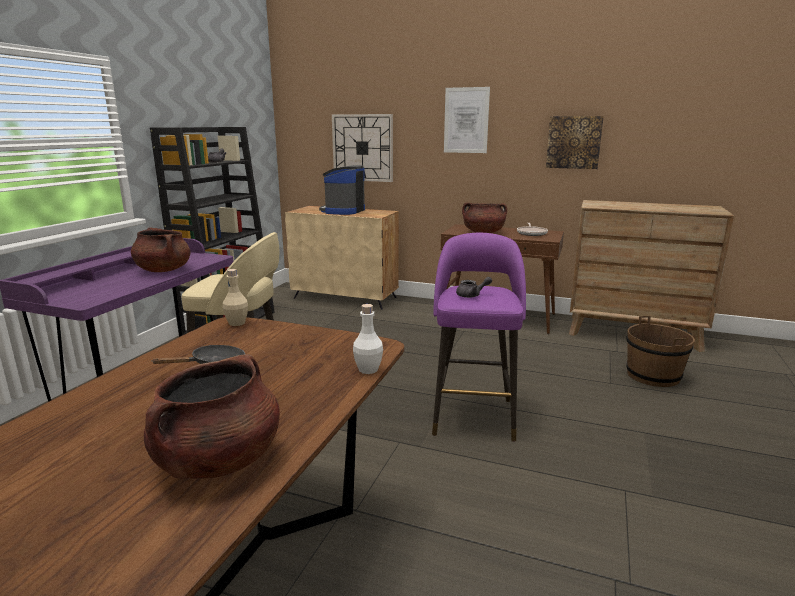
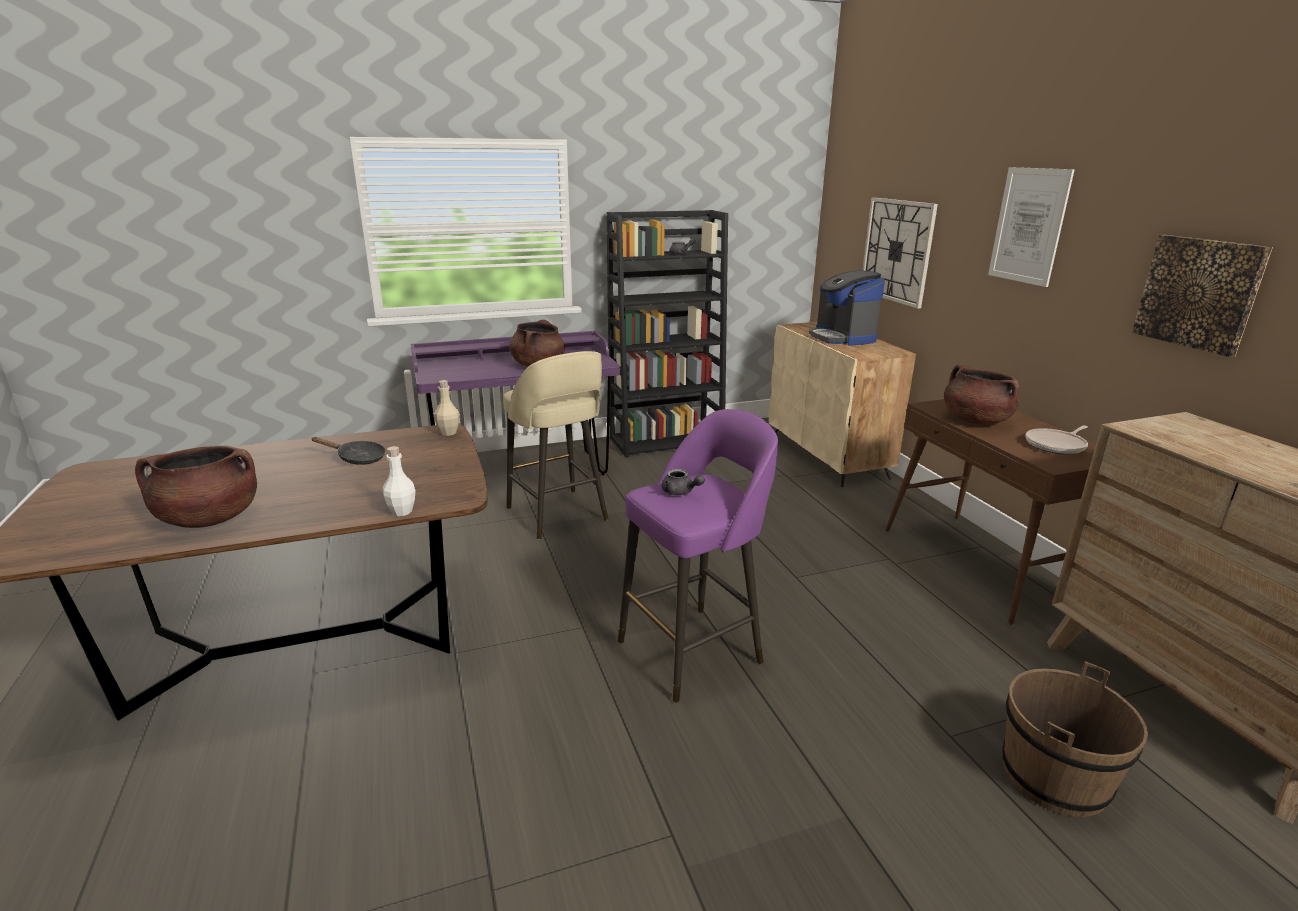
camera: 50 degrees right, 5 degrees up
(343, 211) = (843, 337): coffee machine -> coffee machine turned 90 degrees counterclockwise

